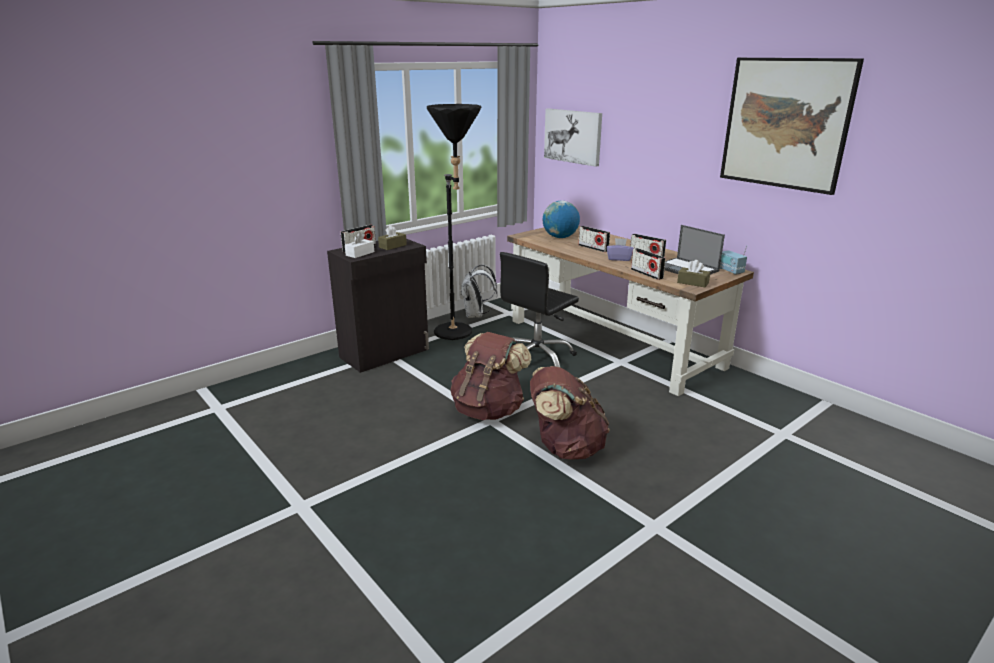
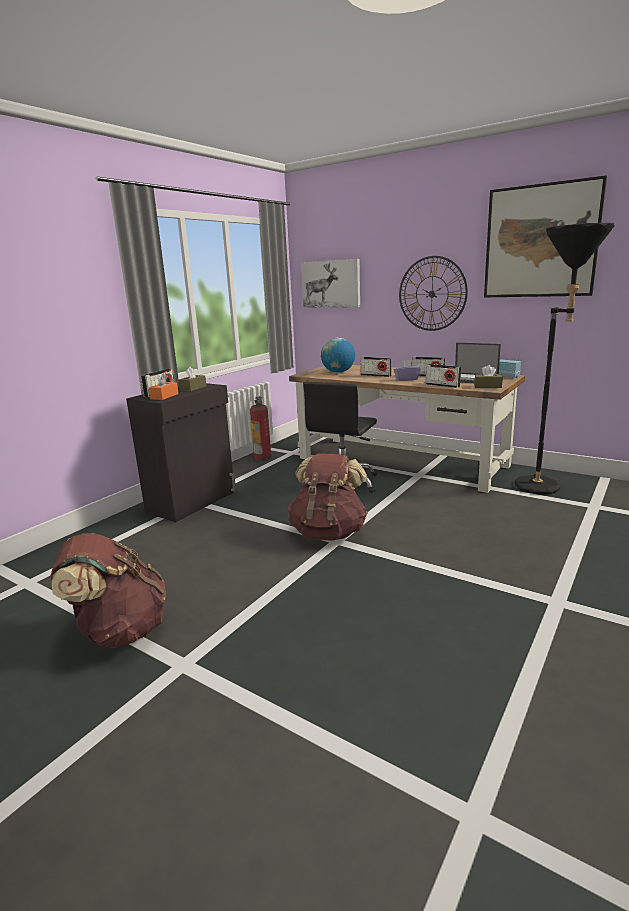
camera: 15 degrees left, 5 degrees down
(360, 253) = (164, 396): white tissue box -> orange tissue box
(458, 335) = (256, 476): black floor lamp -> black floor lamp (547, 488)
(476, 315) = (263, 458): white backpack -> fire extinguisher
(565, 448) = (424, 551): brown backpack -> brown backpack (119, 631)
(670, 164) = (432, 294): none -> wall clock

